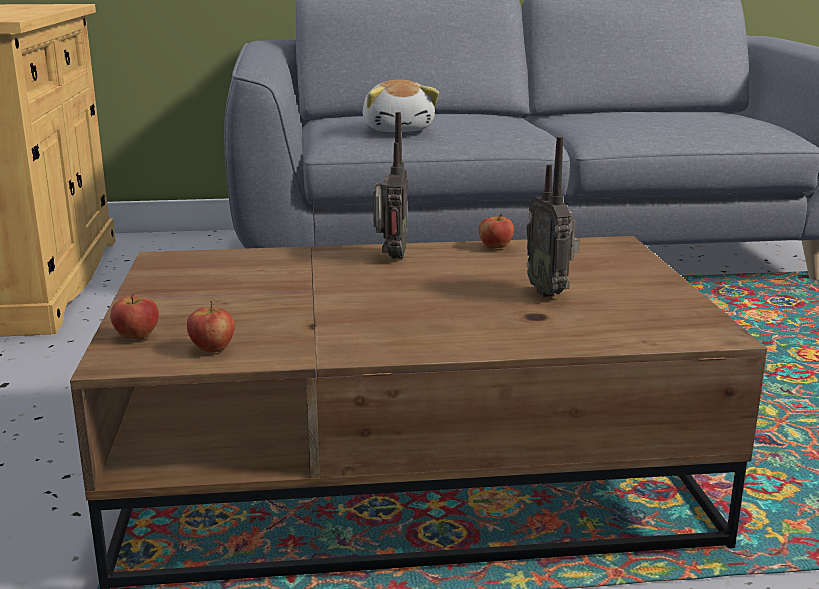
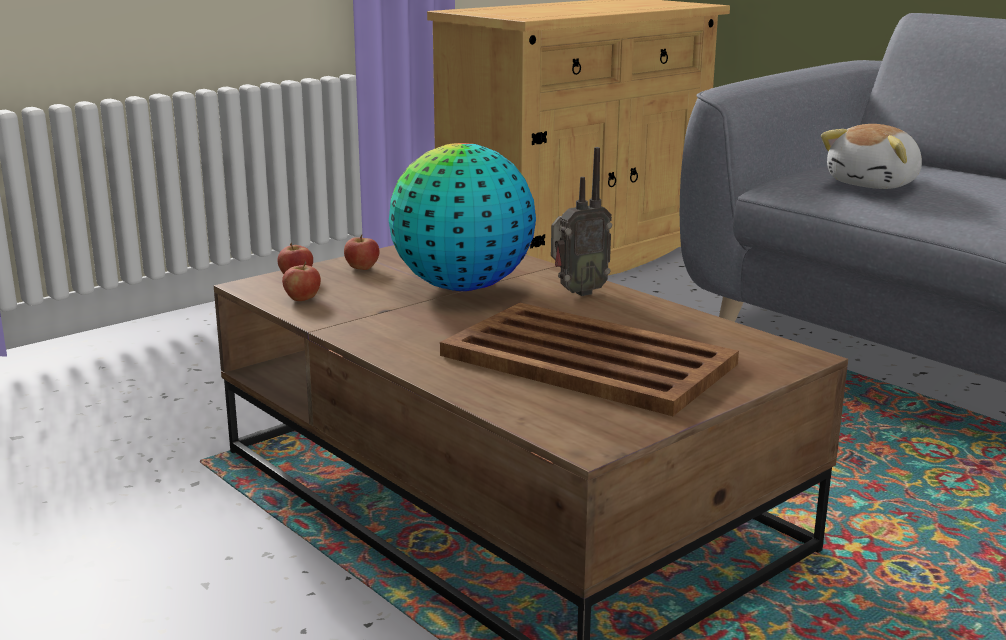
camera: 55 degrees right, 0 degrees up
(305, 286) = (462, 287): none -> globe
(495, 247) = (680, 316): apple -> apple (362, 268)
(550, 292) = (589, 360): radio -> brown tray

